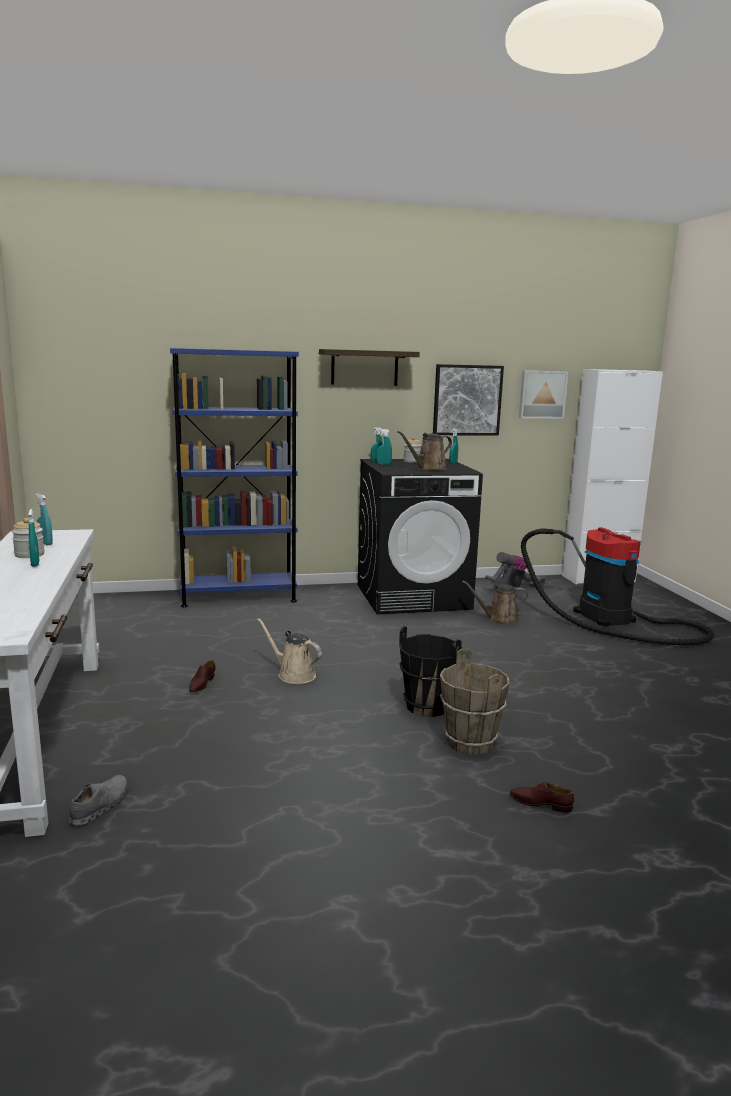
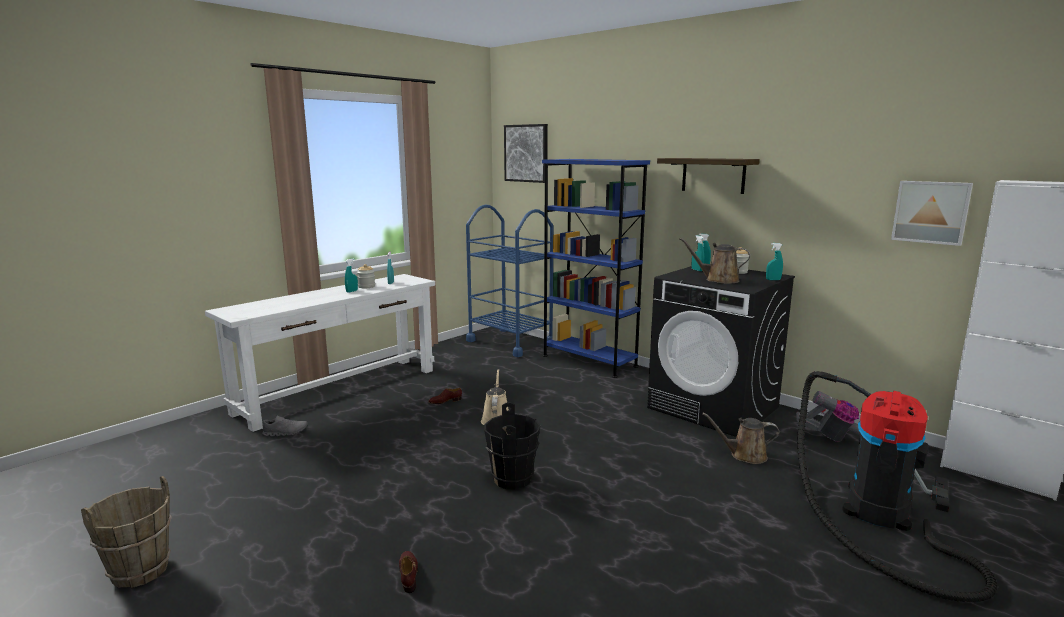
camera: 55 degrees right, 0 degrees up
(109, 606) = (510, 342): none -> blue cart
(467, 400) = (823, 213): picture -> picture (526, 153)
(469, 742) = (474, 514): brown bucket -> brown bucket (139, 571)
(499, 619) = (744, 455): brown watering can -> brown watering can turned 45 degrees counterclockwise

